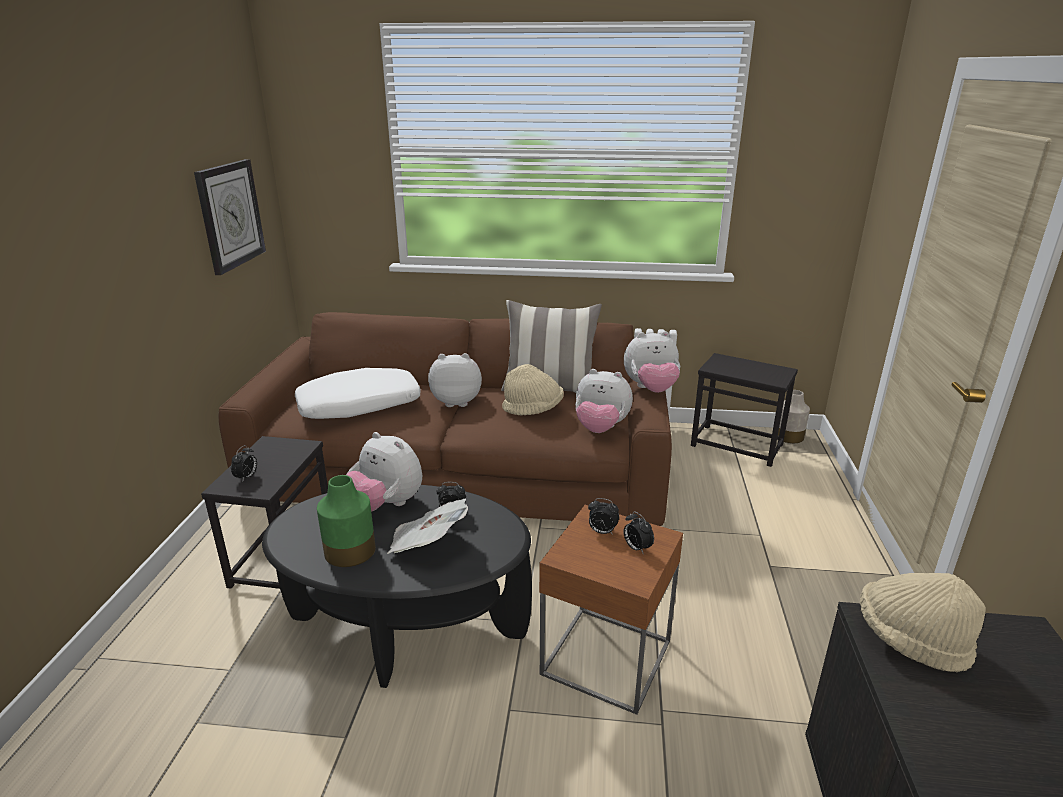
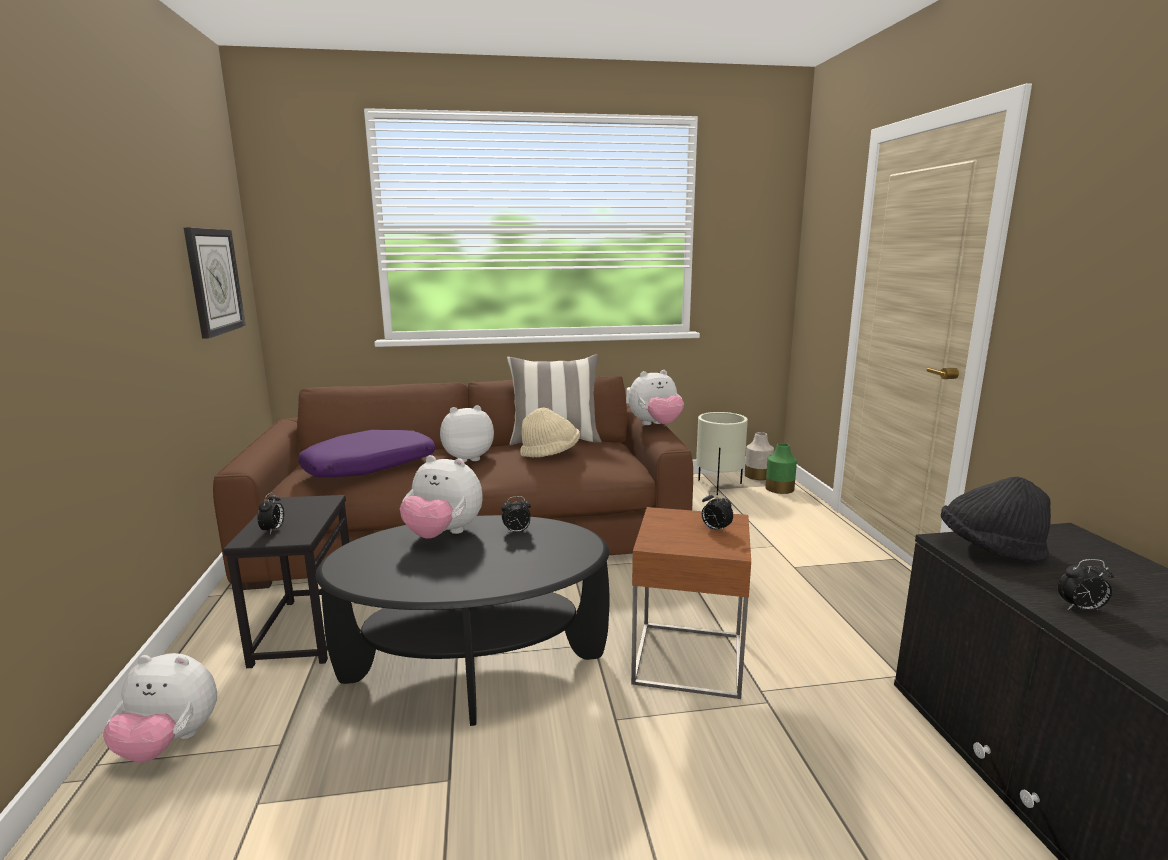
camera: 15 degrees left, 10 degrees down
(349, 550) = (424, 572): green vase -> green vase (779, 488)
(359, 406) = (370, 467): white pillow -> purple pillow
(427, 544) = (506, 557): newspaper -> none
(600, 428) = (619, 462): plush toy -> plush toy (169, 743)
(602, 532) = (676, 522): alarm clock -> alarm clock (1080, 609)
(737, 445) = (719, 486): black side table -> beige planter
(911, 640) = (990, 549): beige hat -> black hat

